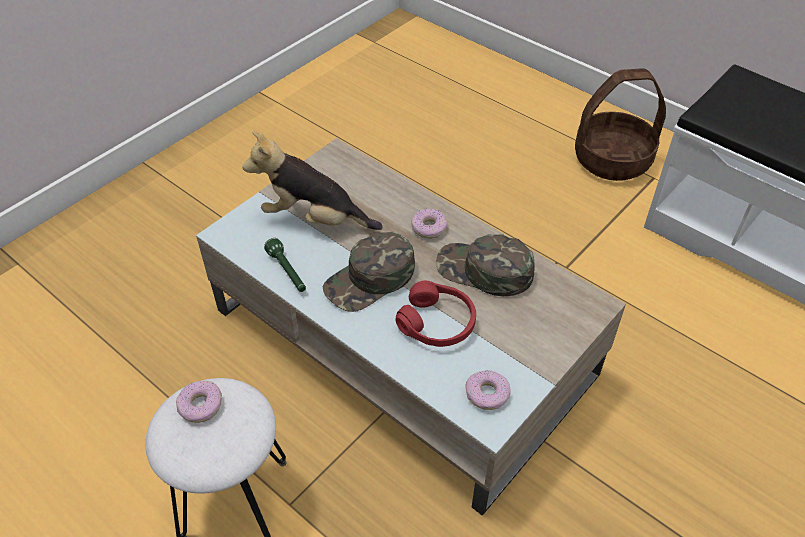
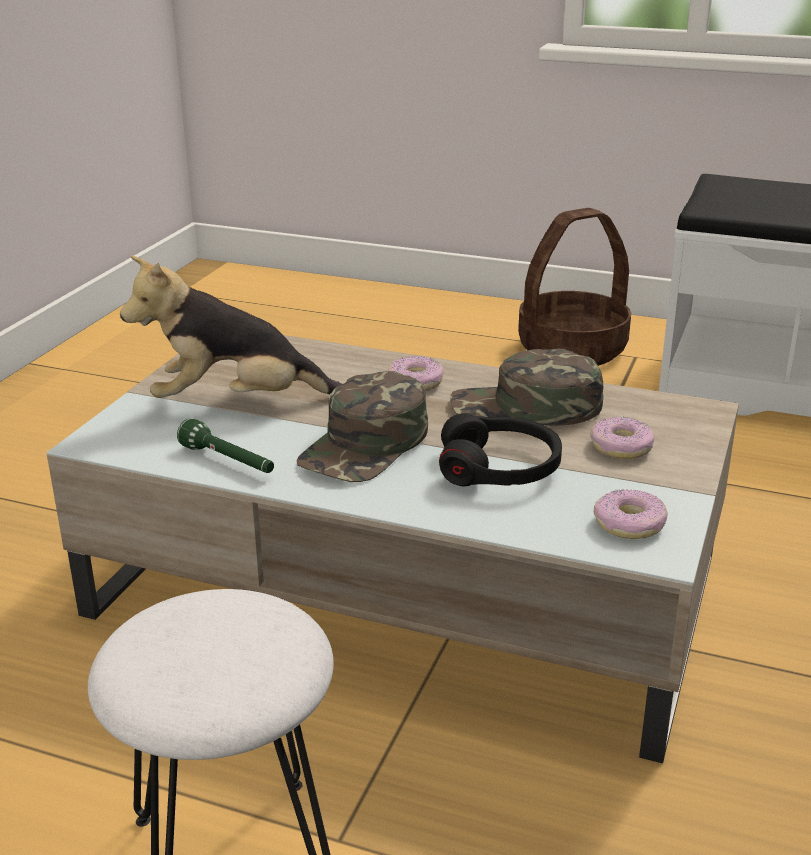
camera: 20 degrees left, 20 degrees down
(200, 406) = (180, 626): donut -> donut (621, 447)
(437, 323) = (499, 468): red headphones -> black headphones

